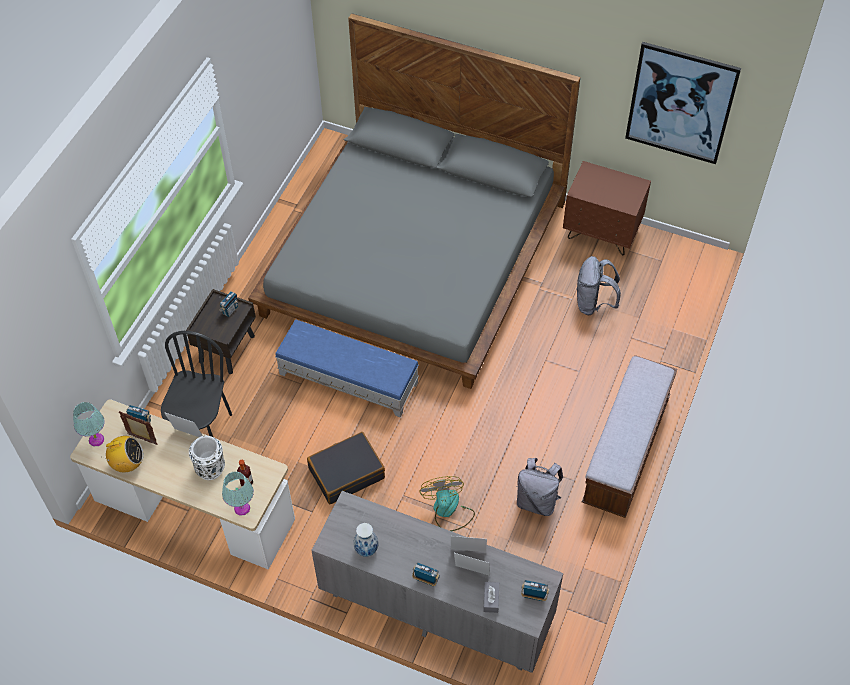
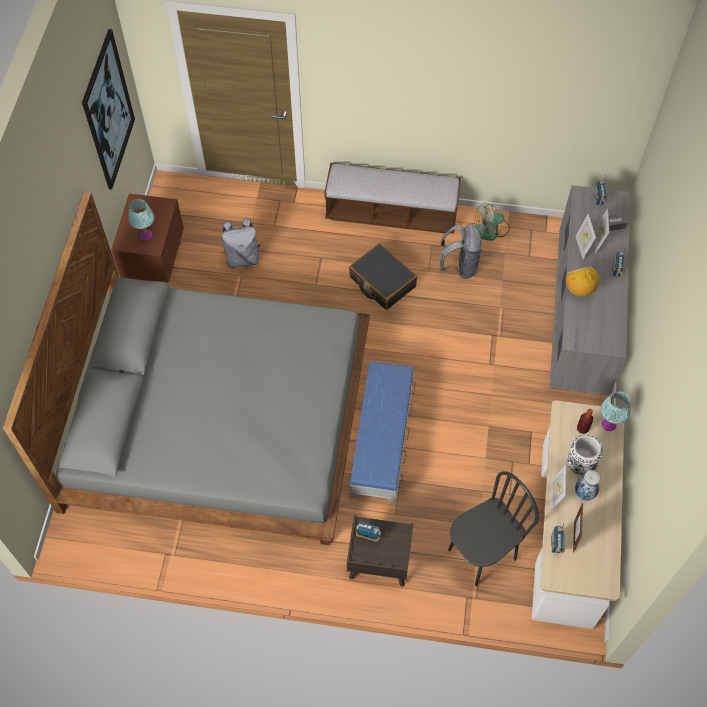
camera: 105 degrees left, 5 degrees up
(96, 439) = (590, 580): turquoise table lamp -> turquoise table lamp (145, 234)
(128, 464) = (604, 539): radio -> radio (579, 290)
(203, 431) = (481, 554): black chair -> black chair turned 150 degrees clockwise
(346, 473) = (483, 414): black suitcase -> black suitcase (382, 282)
(366, 549) = (608, 317): vase -> vase (584, 493)
(448, 510) = (492, 327): fan -> fan (491, 230)

